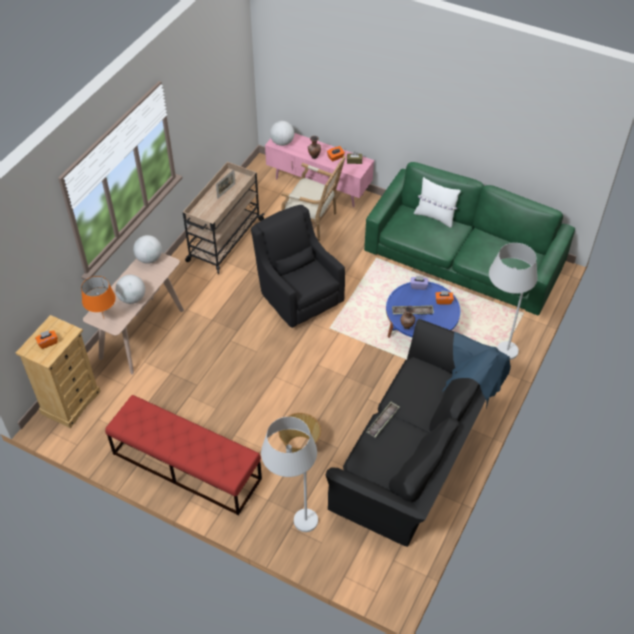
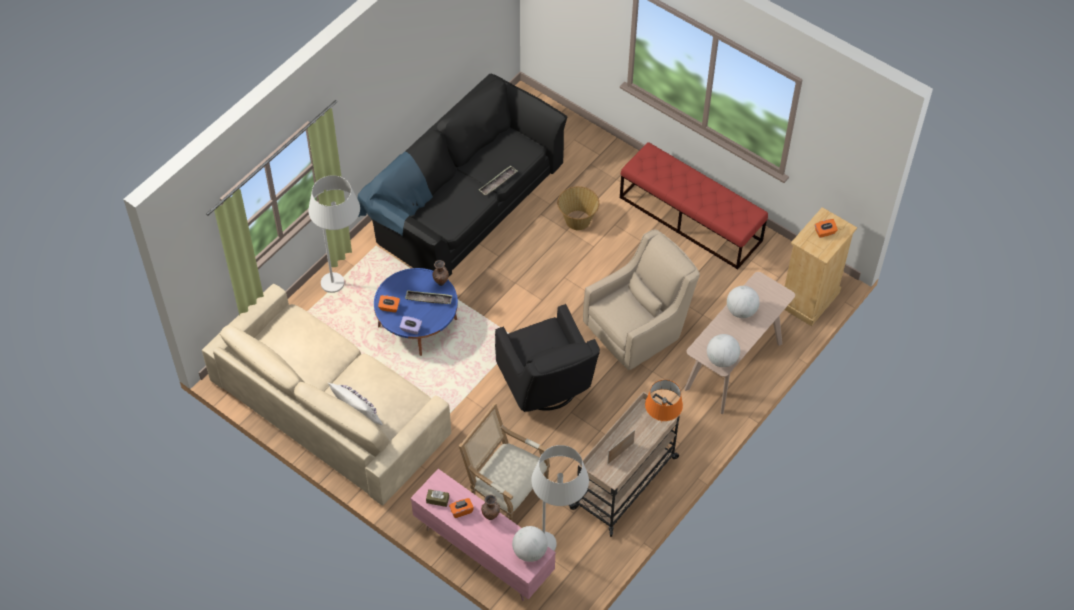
camera: 170 degrees left, 5 degrees up
(103, 319) = (772, 291): orange table lamp -> orange table lamp (661, 422)
(227, 351) = (638, 330): none -> beige armchair
(292, 520) = (597, 160): white floor lamp -> white floor lamp (557, 547)
(463, 258) = (331, 407): green sofa -> beige sofa

